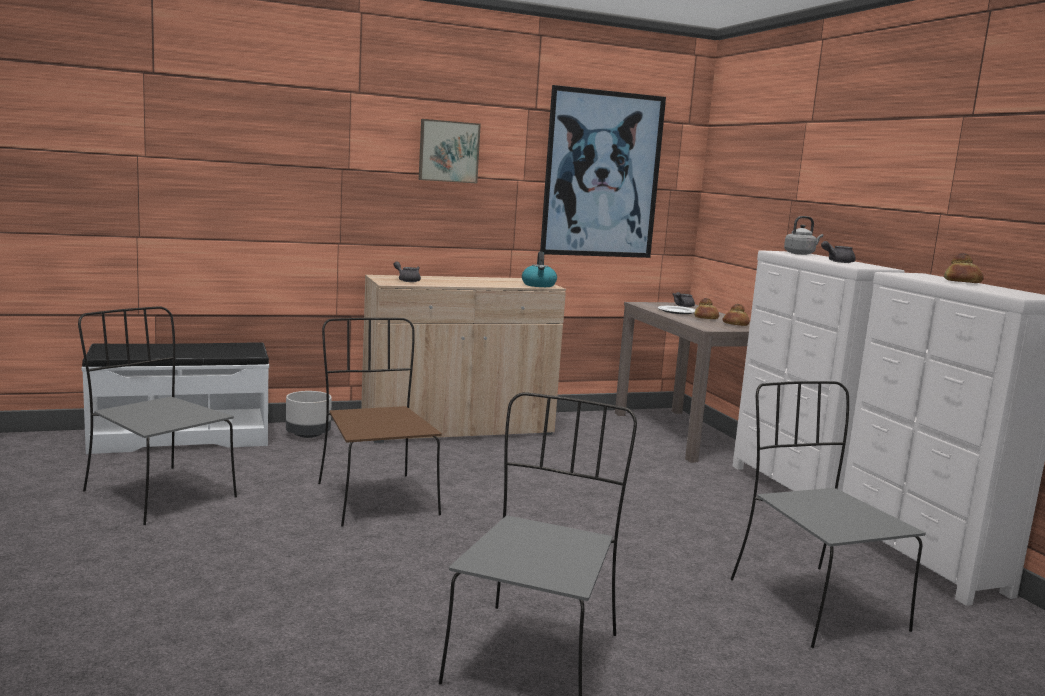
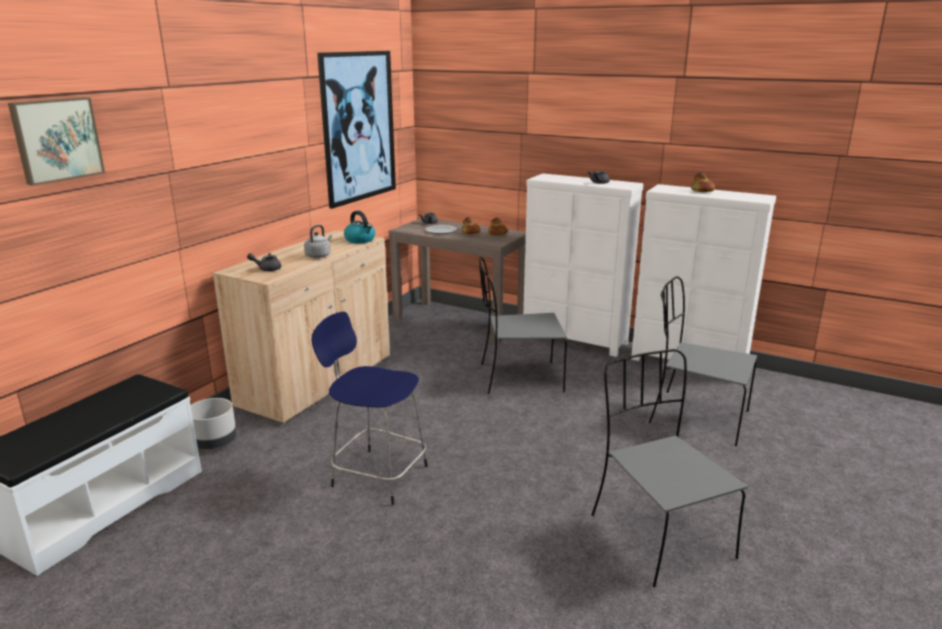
camera: 40 degrees left, 10 degrees up
(157, 494) = (202, 572): grey chair -> grey chair (518, 378)
(375, 498) = (377, 475): brown chair -> blue stool
(448, 151) = (253, 132): picture -> picture (56, 139)
(800, 254) = (555, 177): grey kettle -> grey kettle (319, 255)

